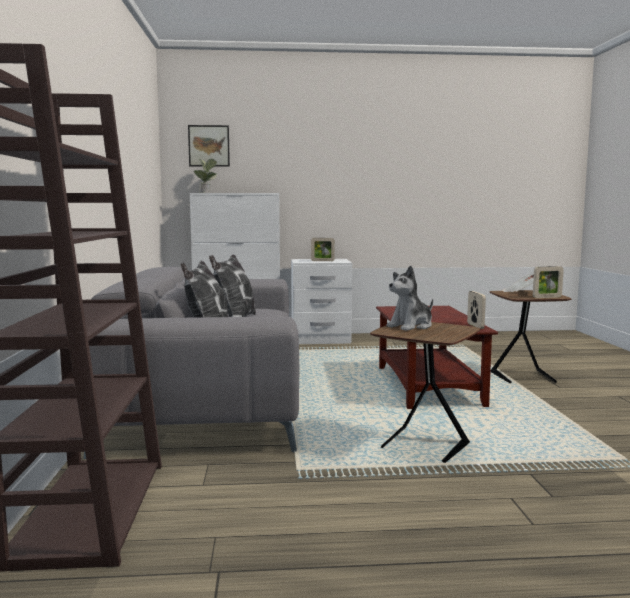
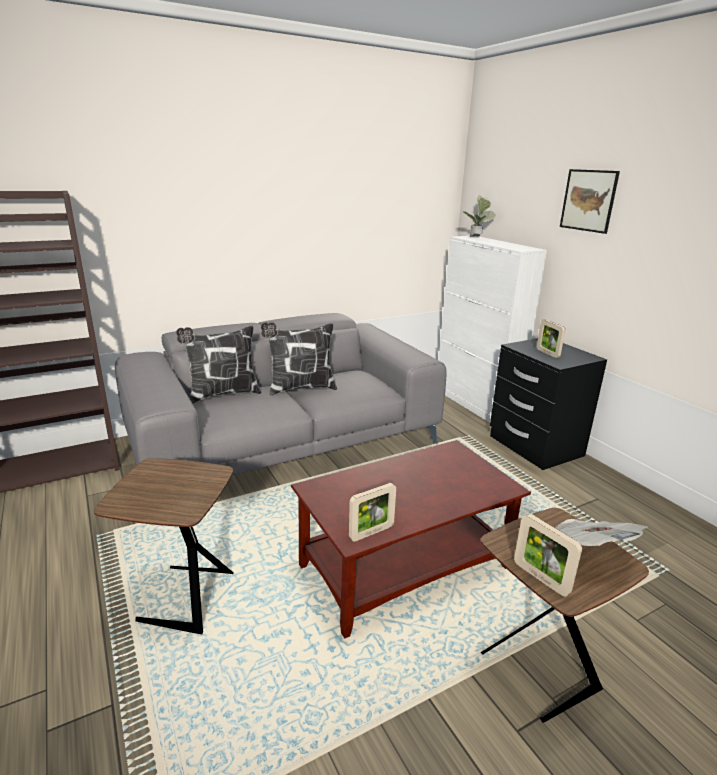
camera: 65 degrees right, 15 degrees up
(209, 146) = (498, 180): picture -> picture (588, 200)
(320, 339) = (534, 446): white nightstand -> black nightstand
(411, 326) = (186, 476): plush toy -> none

